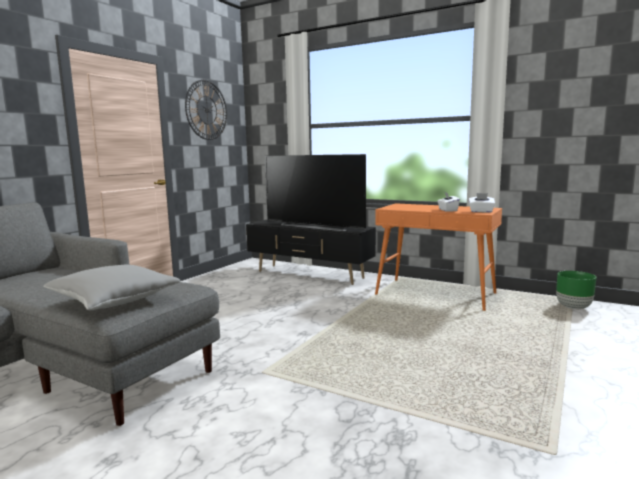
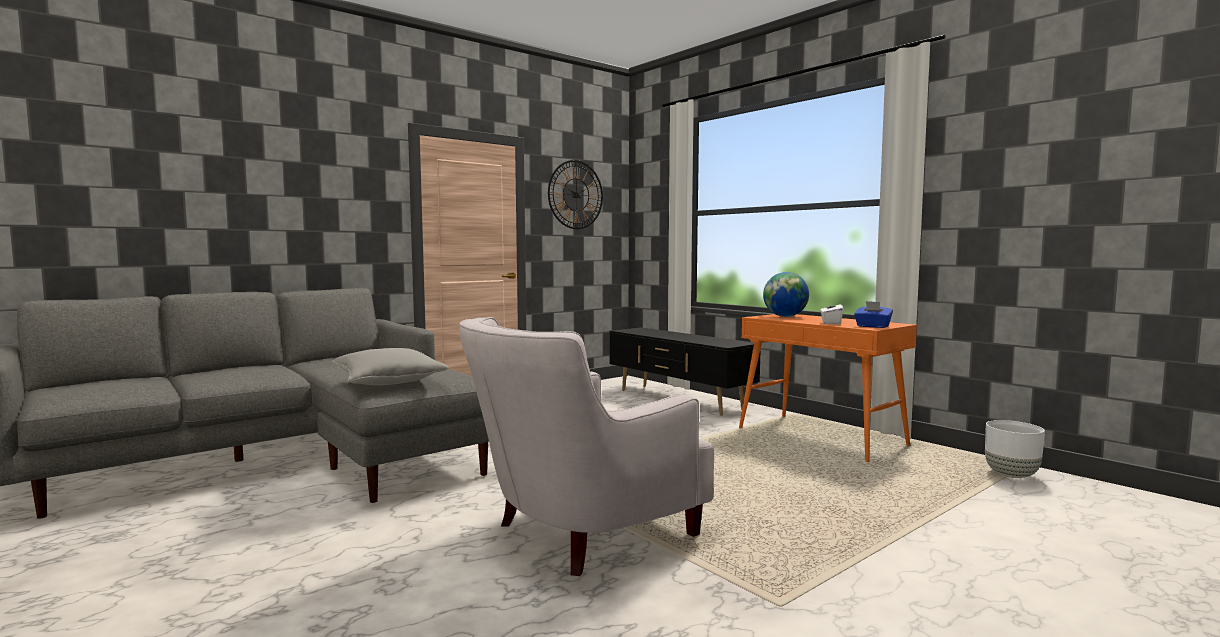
camera: 20 degrees right, 5 degrees down
(316, 226) = (686, 338): television -> none
(344, 417) = (581, 533): none -> white armchair
(404, 206) = (785, 316): none -> globe
(481, 211) = (872, 326): white tissue box -> blue tissue box
(574, 307) = (1012, 475): green planter -> white planter

